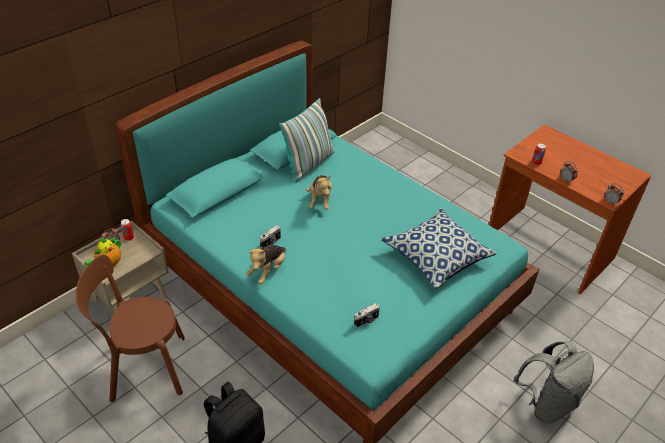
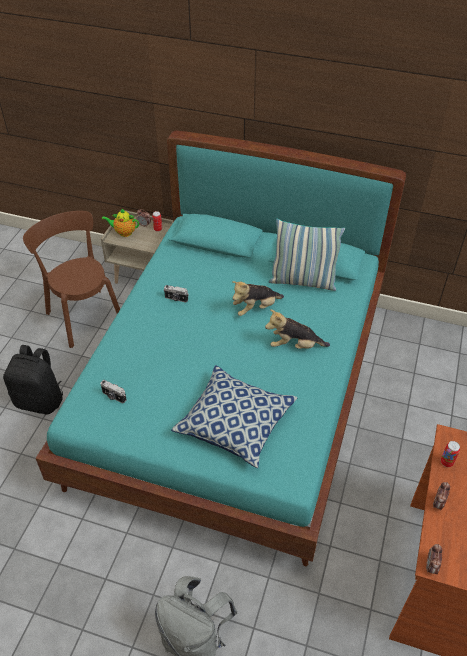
camera: 65 degrees right, 5 degrees up
(268, 271) = (140, 311): plush toy -> plush toy (294, 345)

